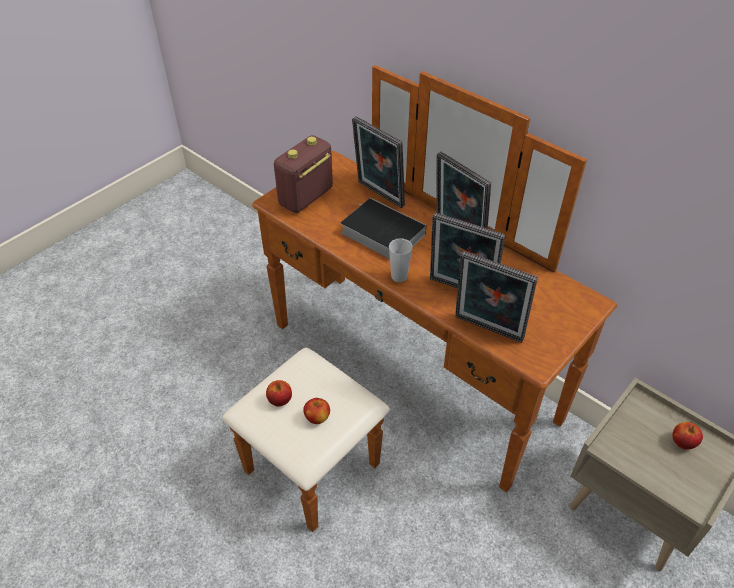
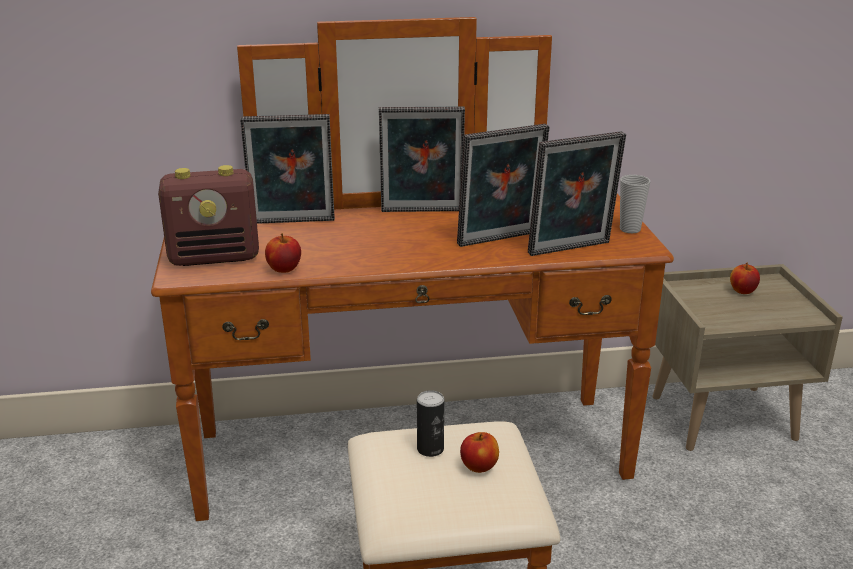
camera: 50 degrees left, 20 degrees down
(280, 400) = (416, 483): apple -> apple (284, 269)
(306, 198) = (215, 257): radio -> radio turned 90 degrees counterclockwise
(314, 387) = (430, 449): none -> can
(380, 233) = (350, 243): book -> none
(399, 276) = (431, 259): cup -> cup (630, 229)

